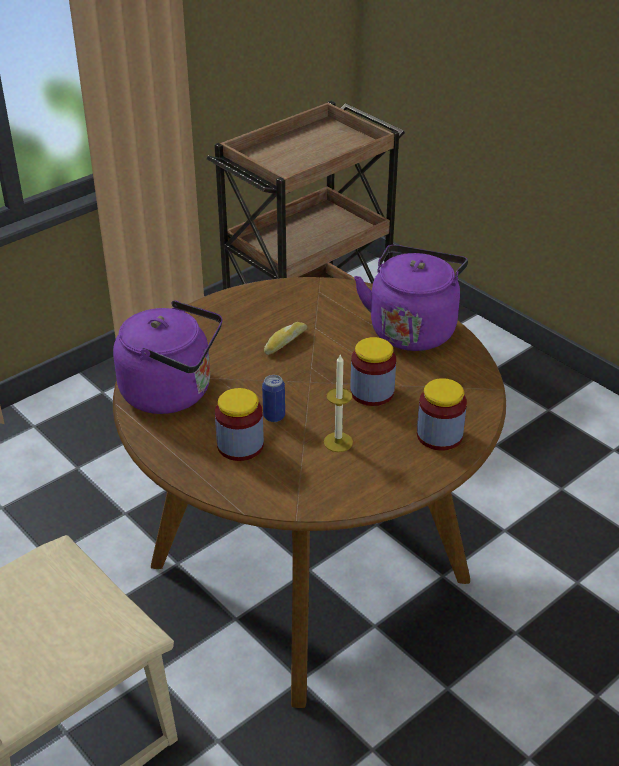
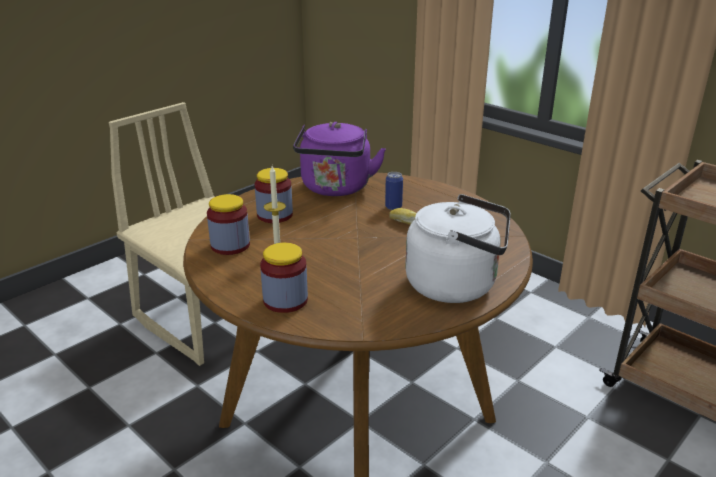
camera: 85 degrees right, 10 degrees down
(274, 416) = (310, 225): can -> can (393, 207)
(372, 392) = (346, 265): jar -> jar (230, 245)
(413, 328) = (457, 285): purple kettle -> white kettle

